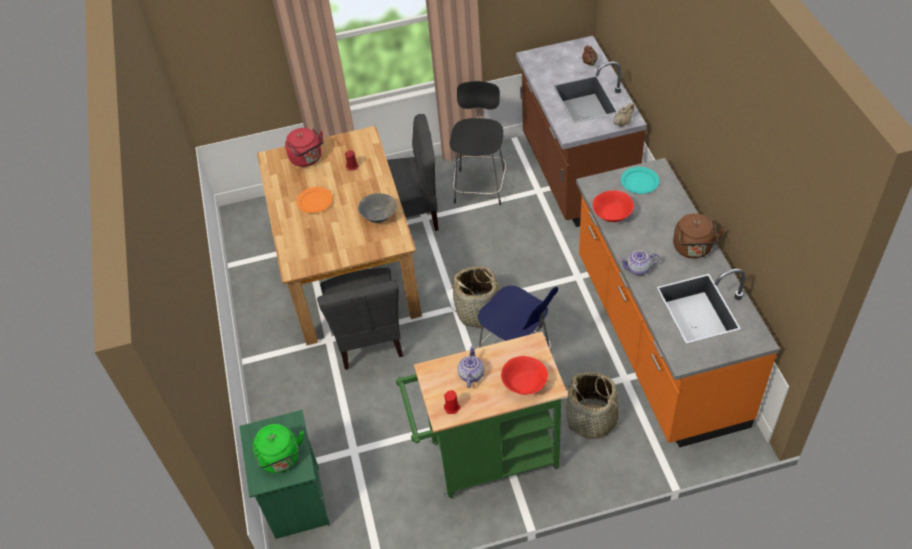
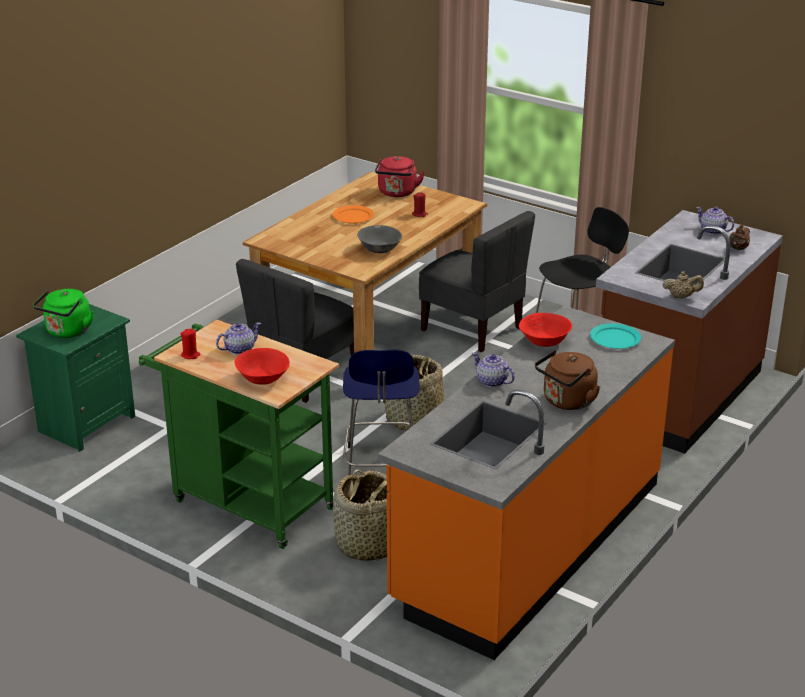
camera: 45 degrees right, 20 degrees down
(557, 58) = (713, 231): none -> teapot

